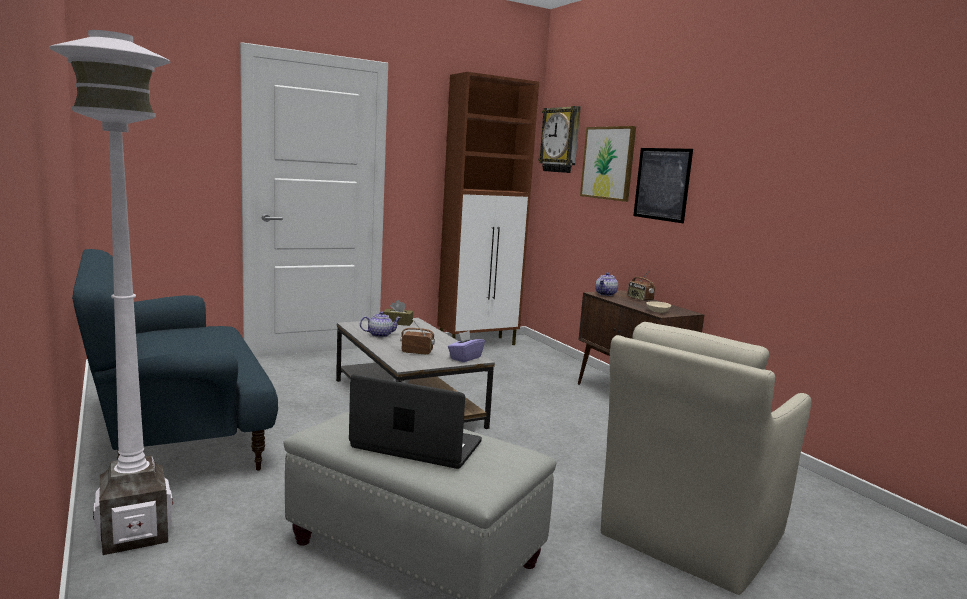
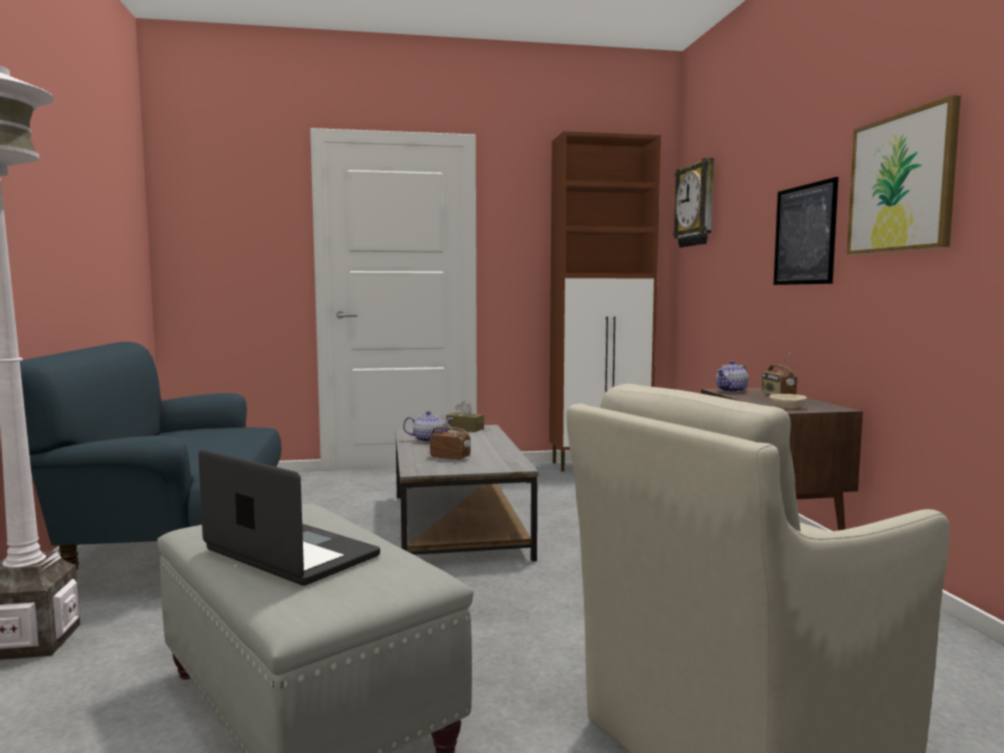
camera: 20 degrees right, 5 degrees down
(465, 358) = (503, 465): purple tissue box -> none
(608, 163) = (744, 221): picture -> picture (901, 183)

